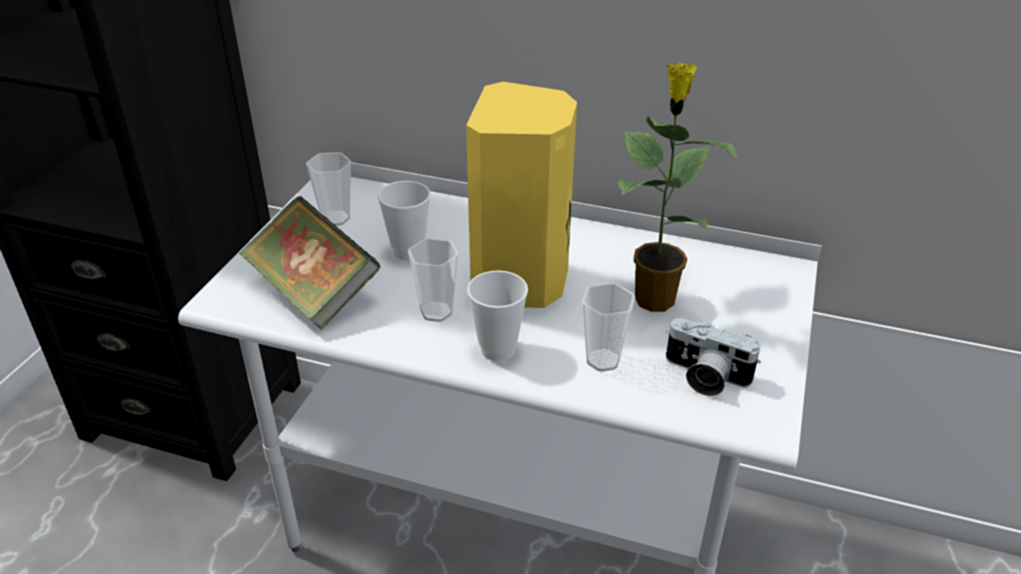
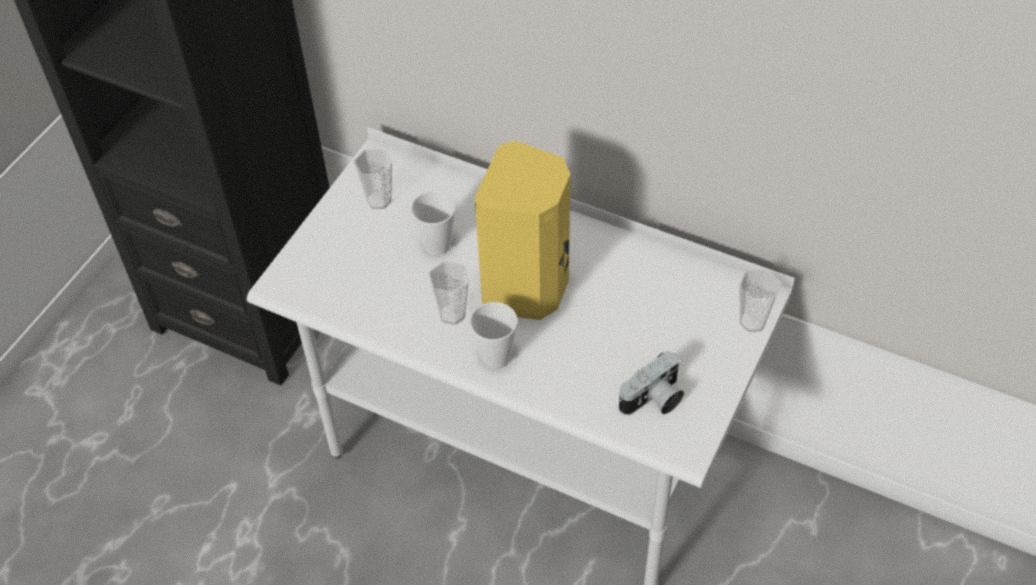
camera: 10 degrees right, 15 degrees up
(314, 293) = (355, 284): book -> none
(603, 360) = (577, 376): cup -> cup (752, 322)
(654, 297) = (635, 316): potted plant -> none
(704, 376) = (653, 400): camera -> camera turned 75 degrees counterclockwise

